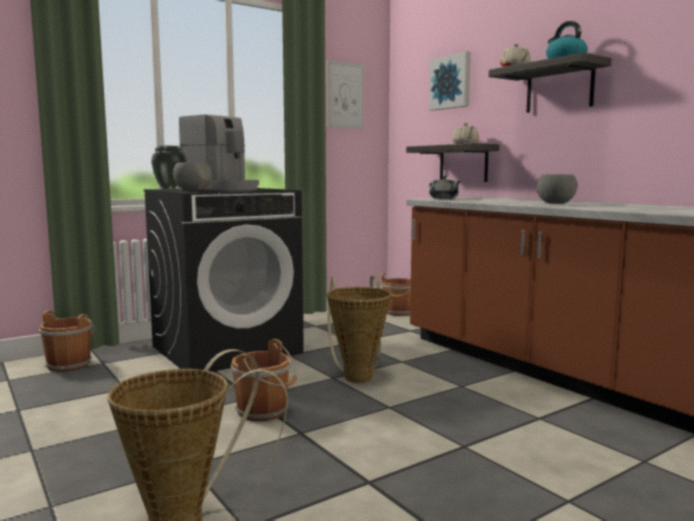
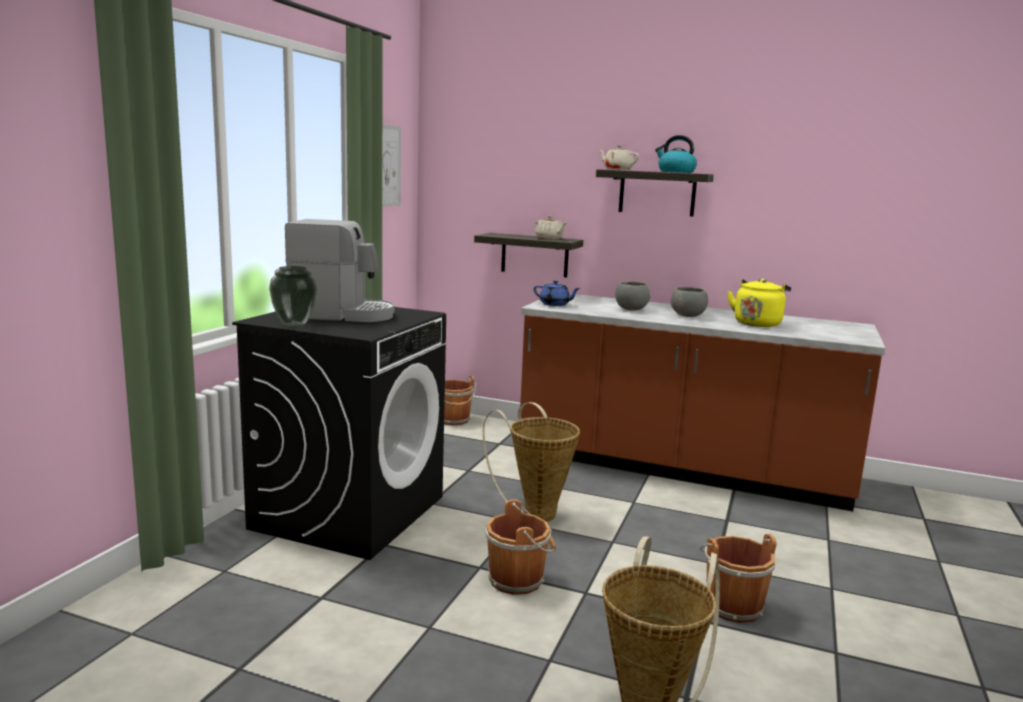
camera: 35 degrees left, 5 degrees up
(70, 364) = (180, 585): brown bucket -> brown bucket (731, 605)
(192, 191) = (350, 330): grey bowl -> grey bowl (630, 309)
(444, 198) = (555, 304): grey teapot -> blue teapot
(451, 82) = (517, 163): picture -> none
(623, 207) = (757, 323): none -> yellow kettle

